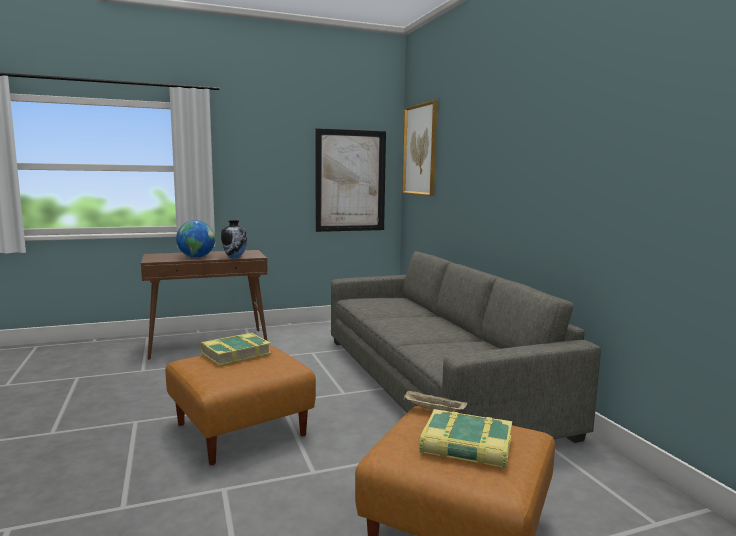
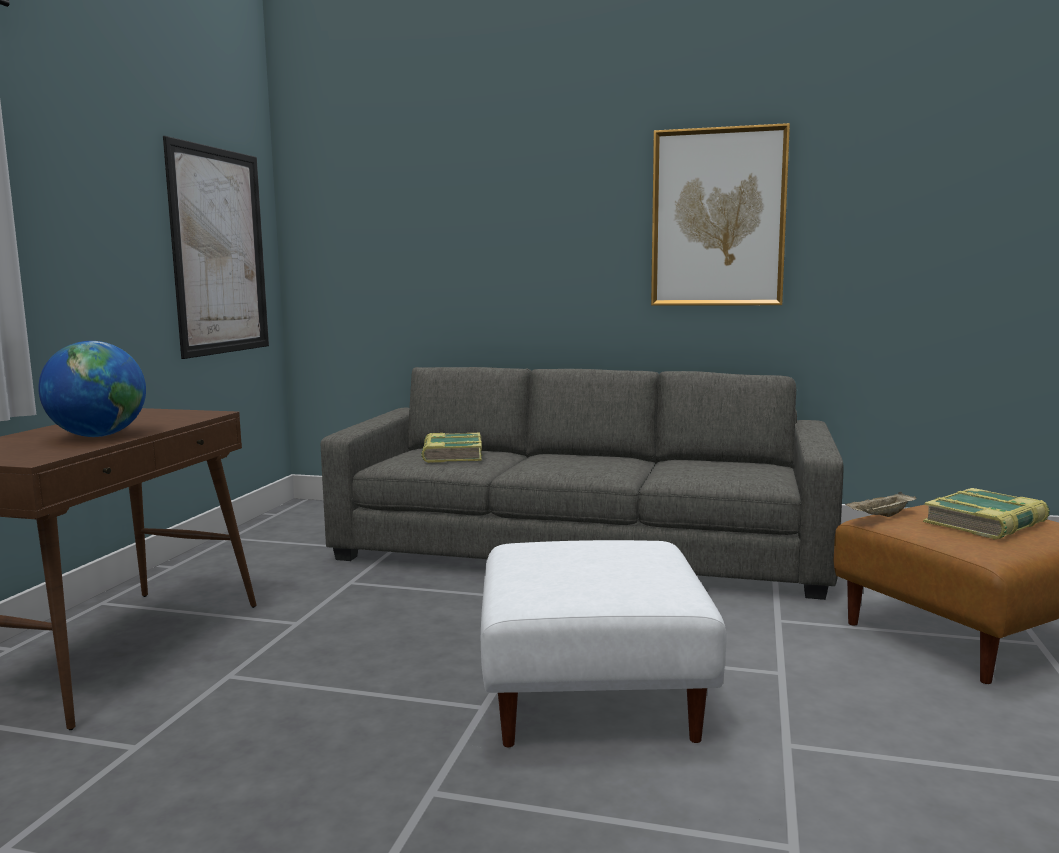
camera: 55 degrees left, 0 degrees up
(235, 257) = (181, 421): vase -> none
(235, 354) = (544, 564): book -> book (451, 455)
(241, 429) = (591, 694): brown ottoman -> white ottoman
(420, 150) = (347, 195): picture -> picture (718, 218)

